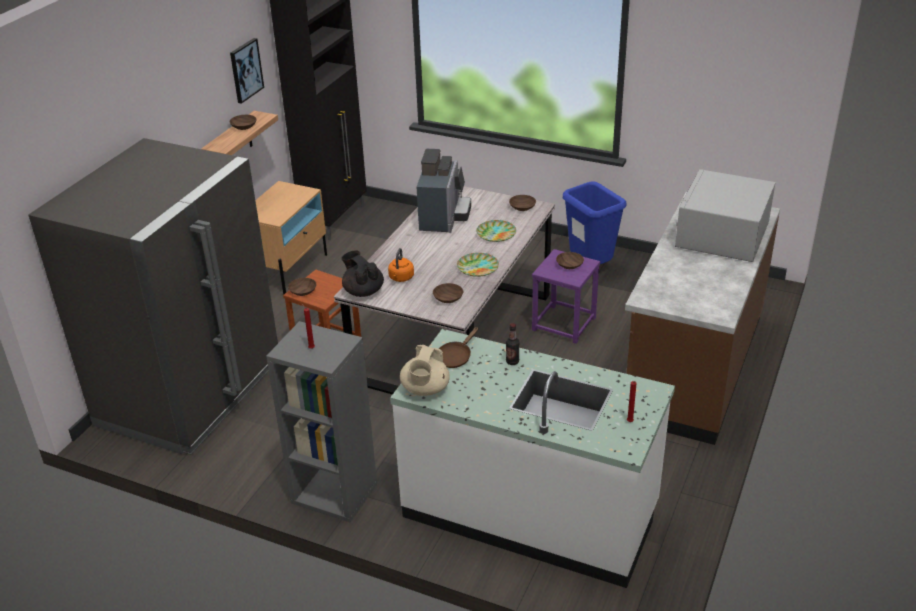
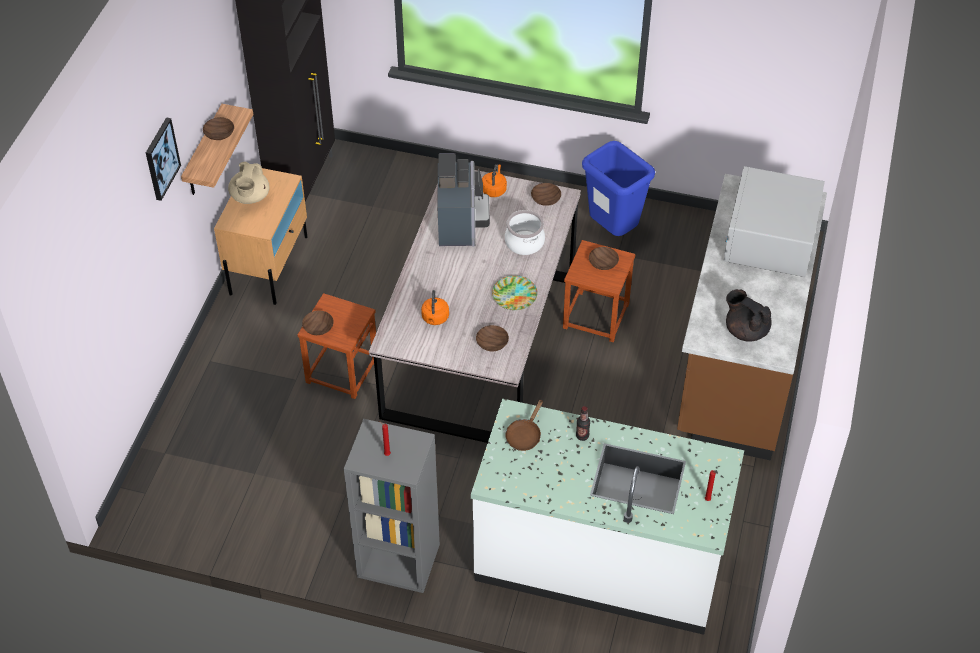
camera: 10 degrees left, 15 degrees up
(191, 393) = (209, 450): grey fridge -> none
(245, 70) = (213, 66): picture -> picture (161, 158)
(363, 291) = (399, 341): black teapot -> black teapot (745, 330)
(425, 389) = (503, 480): beige teapot -> beige teapot (250, 197)
(478, 199) = (494, 189): none -> orange kettle
(495, 233) = (524, 242): plate -> cooking pot
(564, 324) = (596, 316): purple stool -> brown stool

